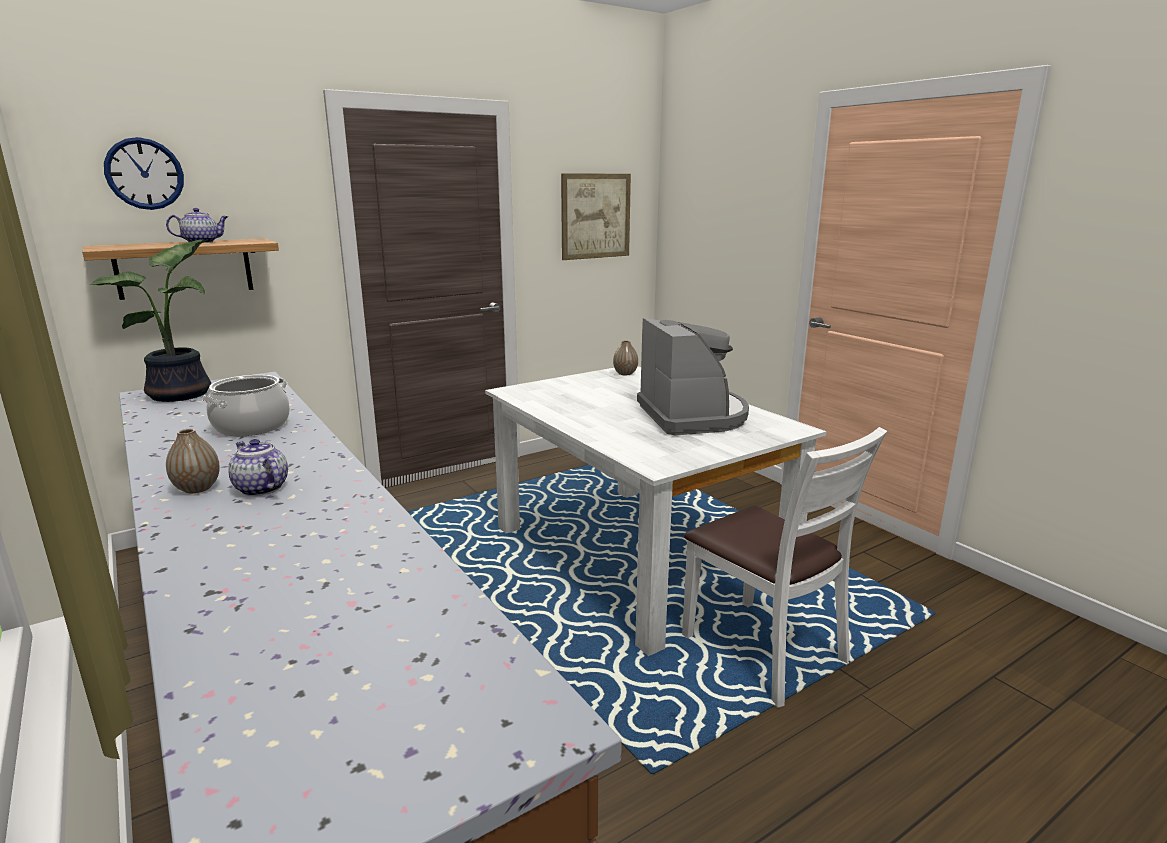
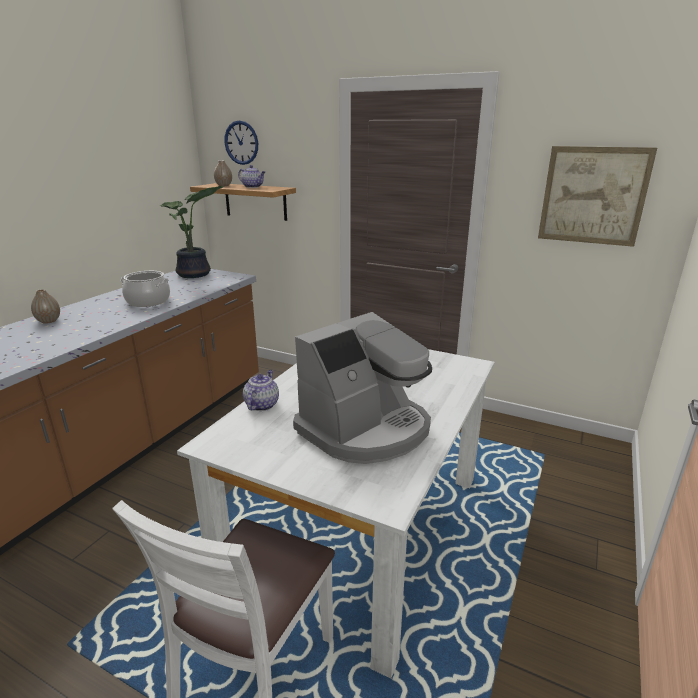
camera: 60 degrees right, 5 degrees up
(260, 488) = (49, 332): teapot -> teapot (261, 404)
(625, 373) = (456, 366): vase -> vase (224, 185)

